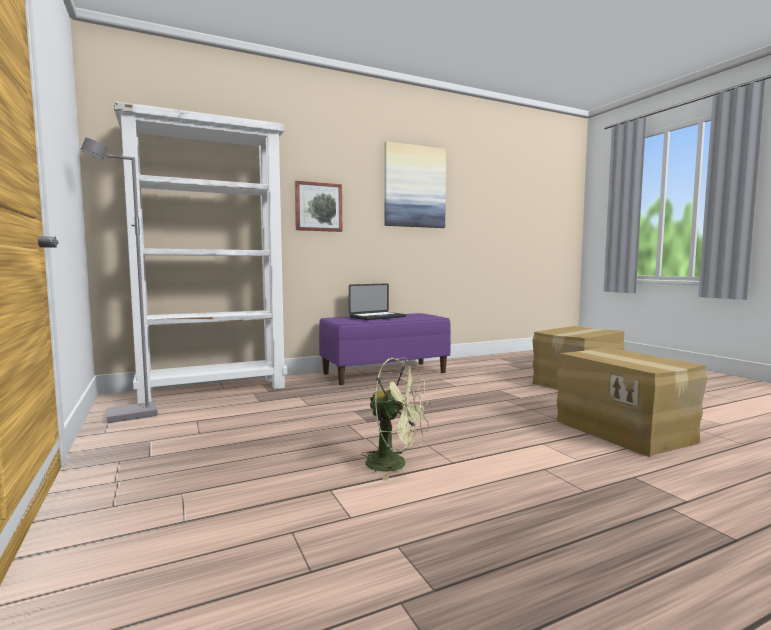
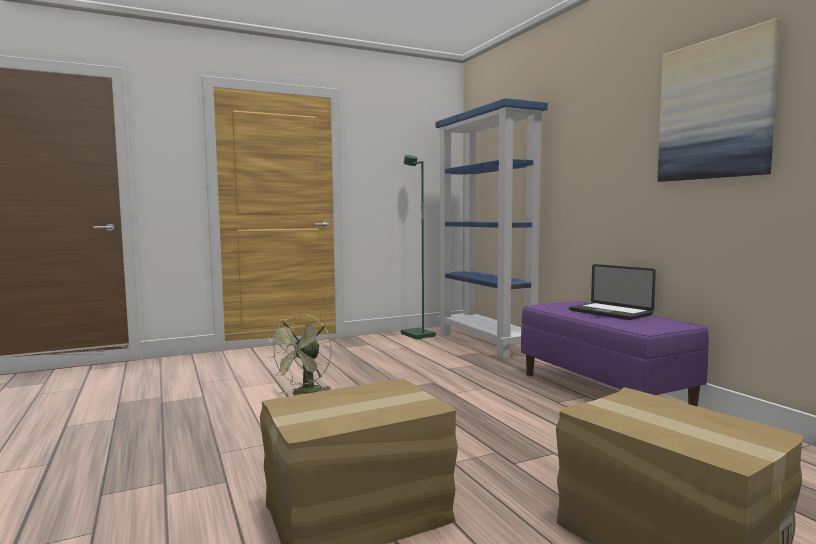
camera: 90 degrees right, 0 degrees up
(131, 415) = (417, 335): grey floor lamp -> green floor lamp
(214, 389) = (486, 342): white bookcase -> blue bookcase
(318, 207) = (587, 168): picture -> none

